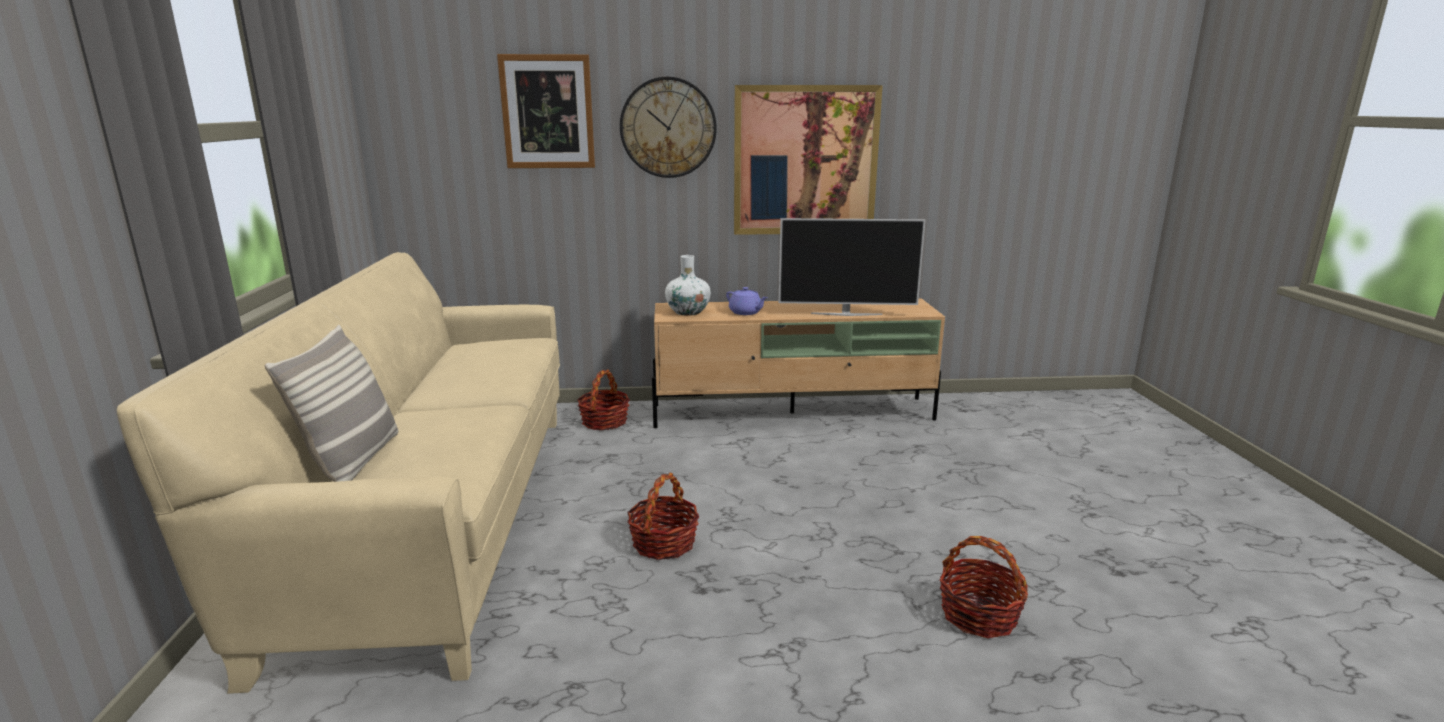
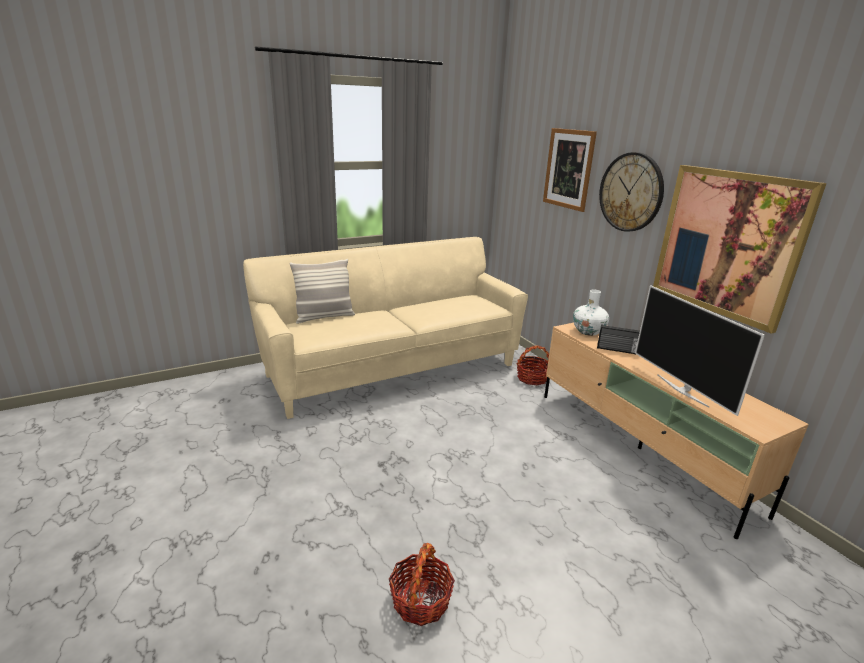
camera: 65 degrees right, 5 degrees up
(664, 543) = (416, 439): basket -> none
(746, 312) = (618, 350): purple teapot -> radio

